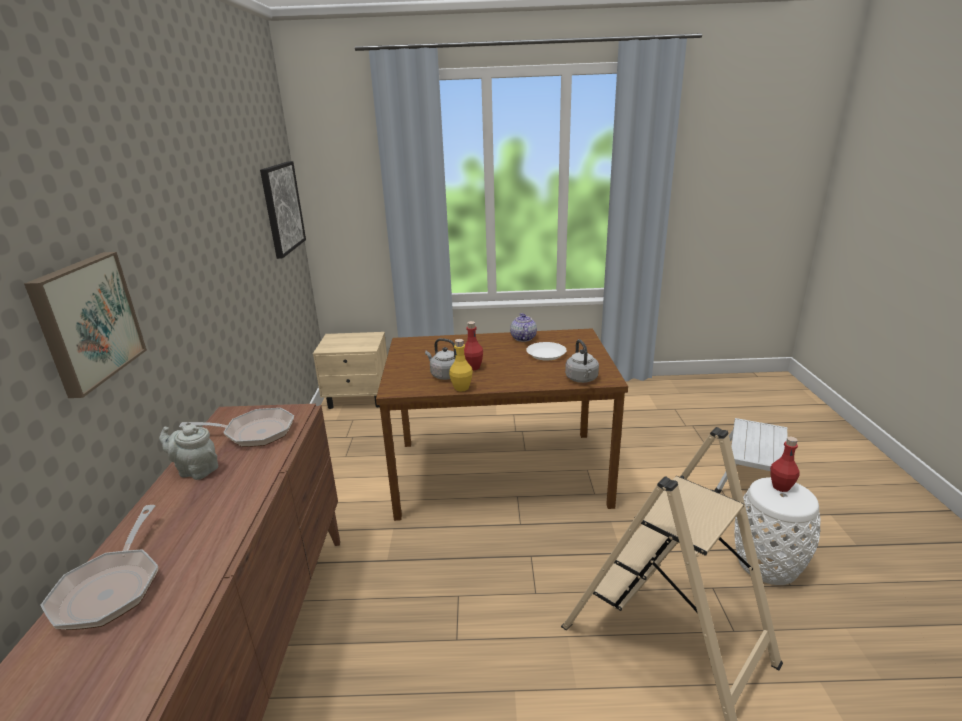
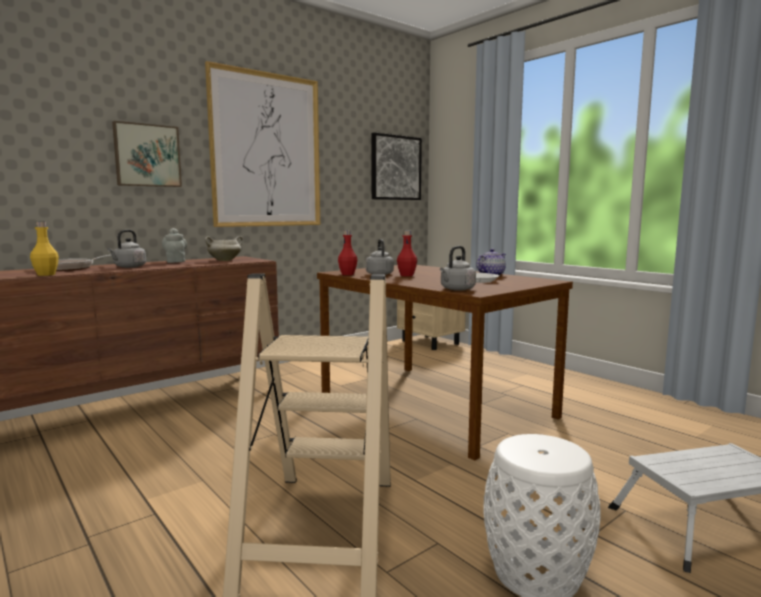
camera: 50 degrees right, 15 degrees down
(194, 240) = (266, 151): none -> picture
(199, 524) = (128, 267): none -> grey kettle
(254, 433) = (225, 260): frying pan -> white cooking pot
(461, 388) = (368, 277): yellow bottle -> yellow bottle (46, 274)
(781, 487) = (557, 447): red bottle -> red bottle (347, 274)

